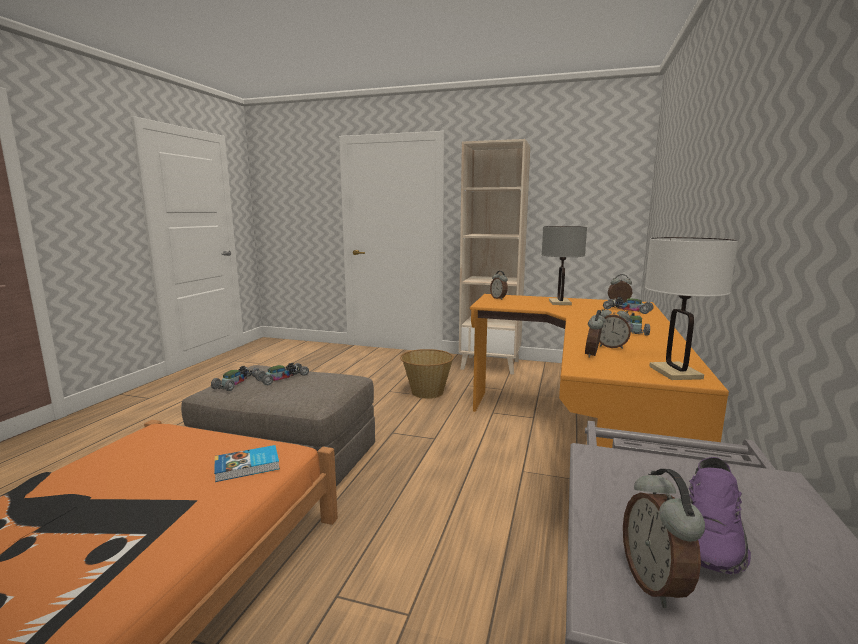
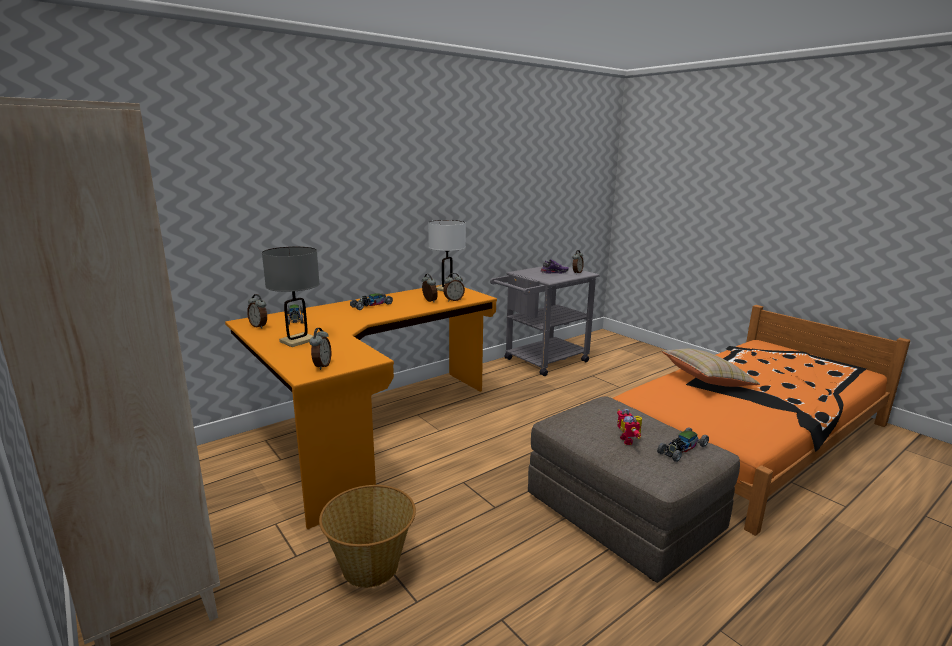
camera: 145 degrees left, 5 degrees up
(148, 525) = (706, 380): none -> beige pillow
(247, 466) = (659, 392): book -> none
(283, 378) = (629, 440): toy car -> toy robot

